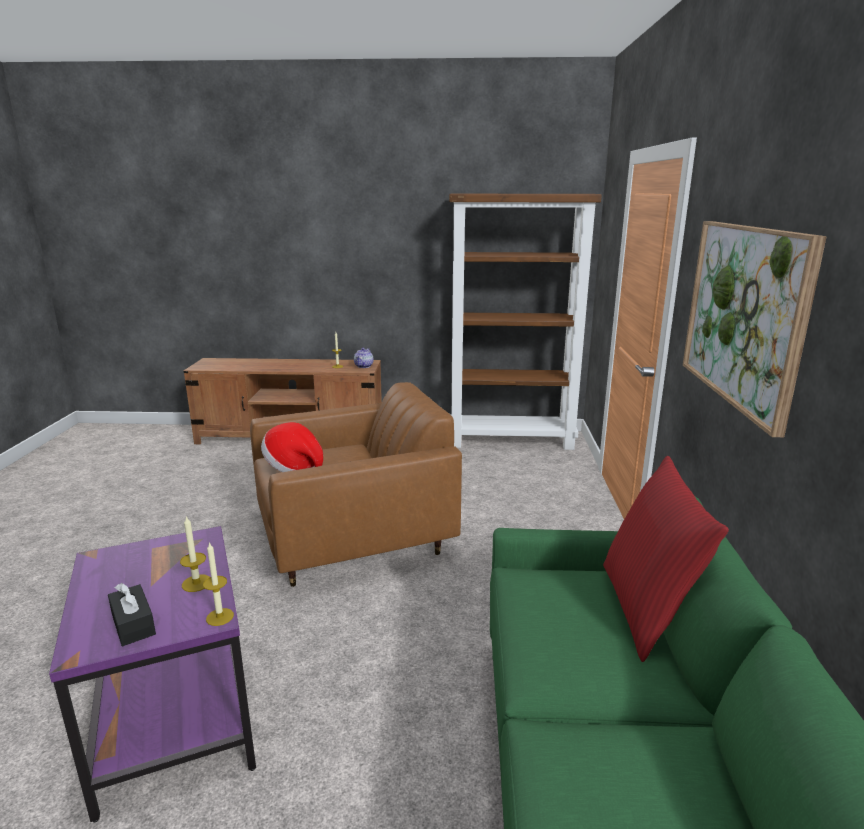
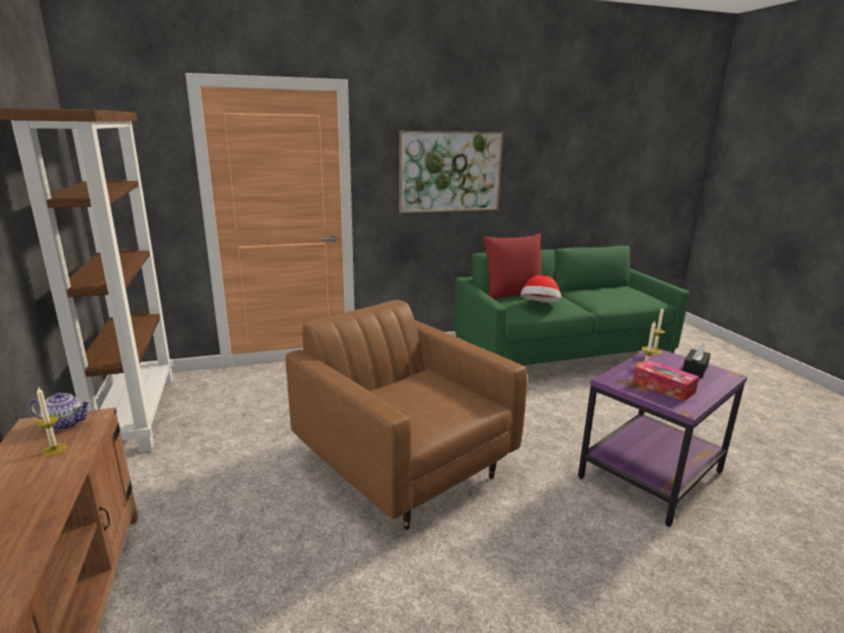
camera: 110 degrees left, 0 degrees up
(142, 567) = (663, 387): none -> tissue box
(294, 468) = (434, 413): hat -> hat (540, 306)

